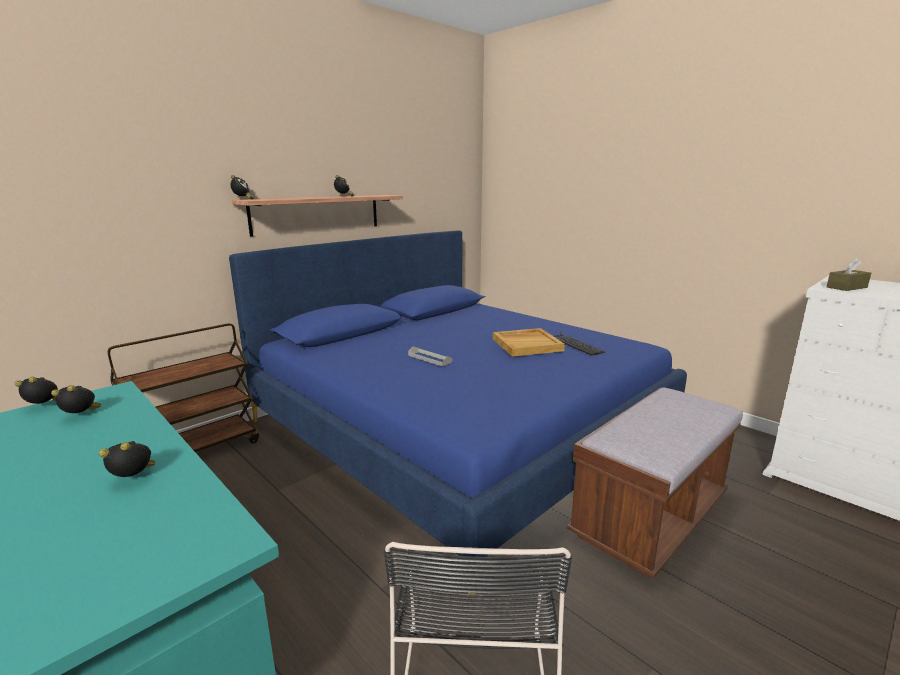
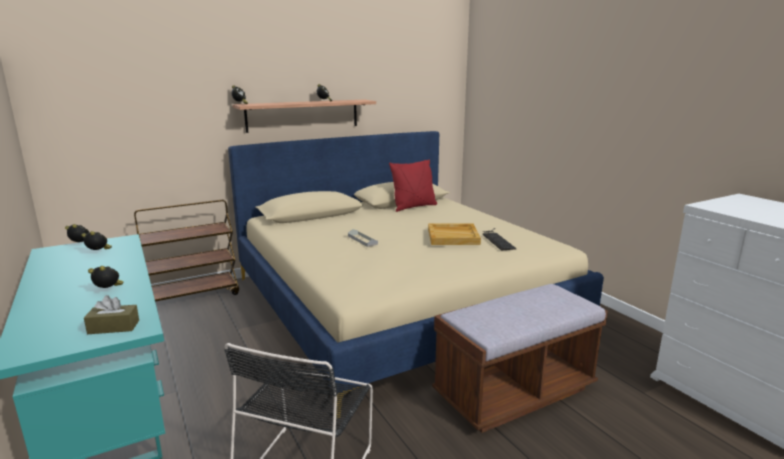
camera: 15 degrees right, 0 degrees up
(453, 315) = (413, 207): none -> red pillow
(460, 425) = (399, 301): blue bed -> beige bed
(846, 287) = (727, 206): brown tissue box -> brown tissue box (113, 327)

